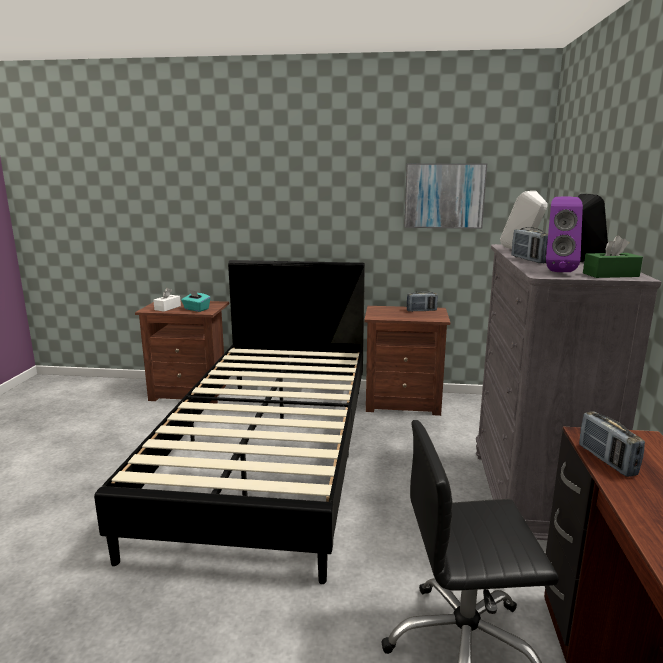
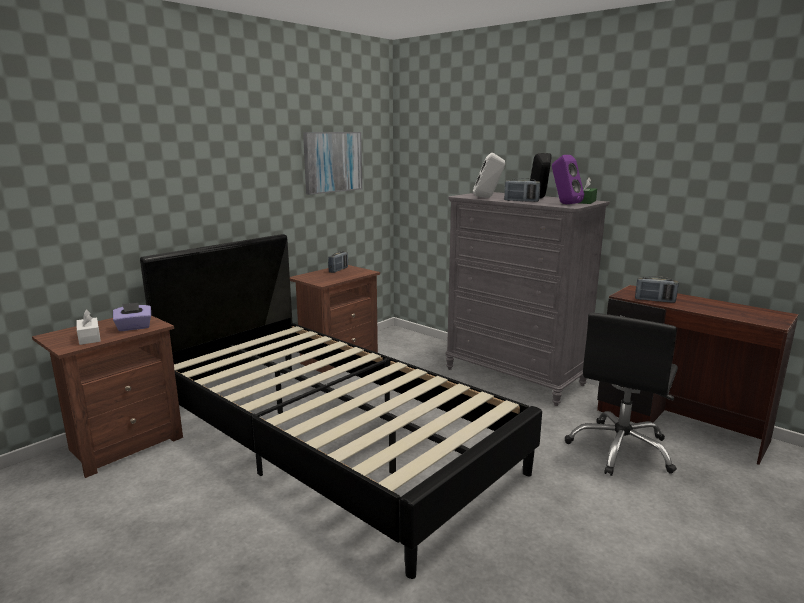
camera: 55 degrees left, 0 degrees up
(196, 309) = (134, 327): turquoise tissue box -> purple tissue box

